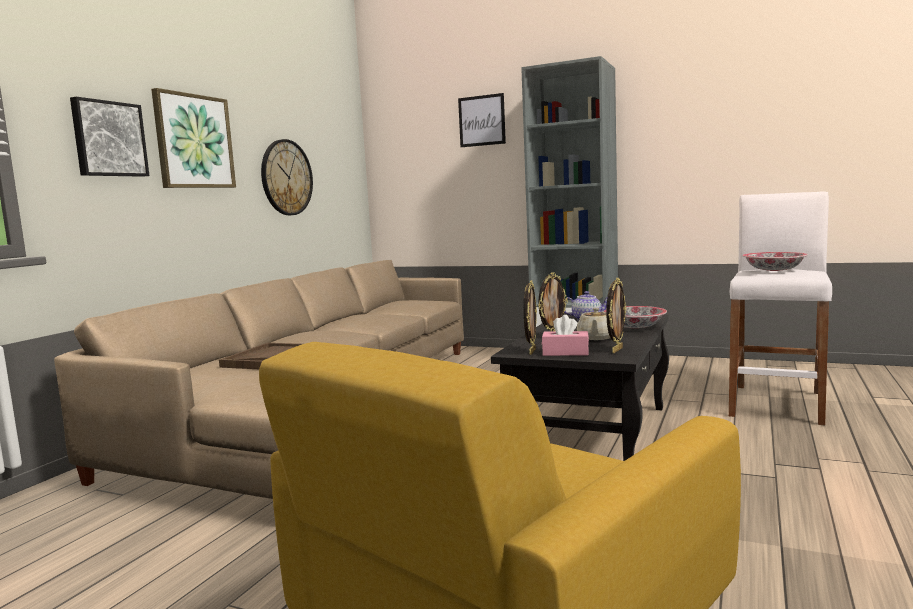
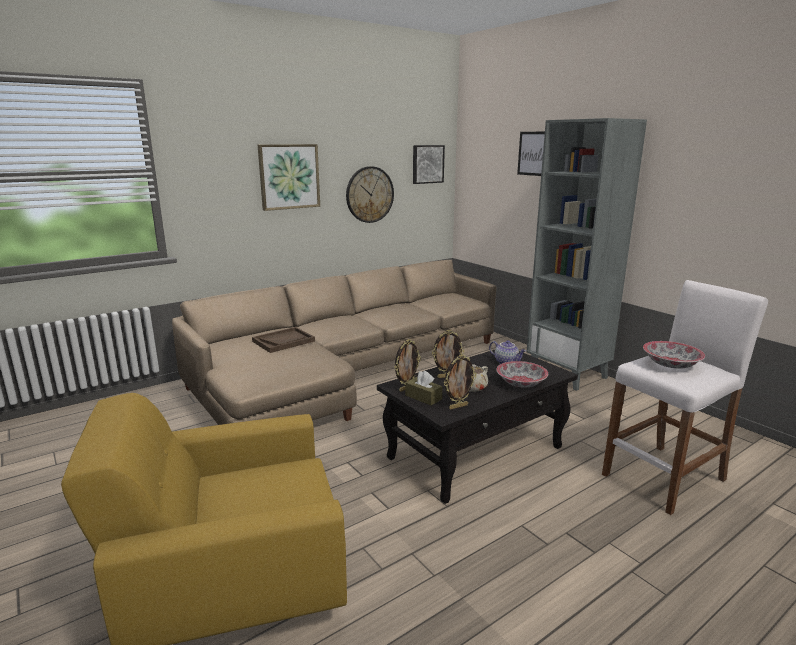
camera: 30 degrees right, 10 degrees up
(108, 139) = (224, 182): picture -> picture (427, 164)
(565, 352) = (423, 397): pink tissue box -> brown tissue box

